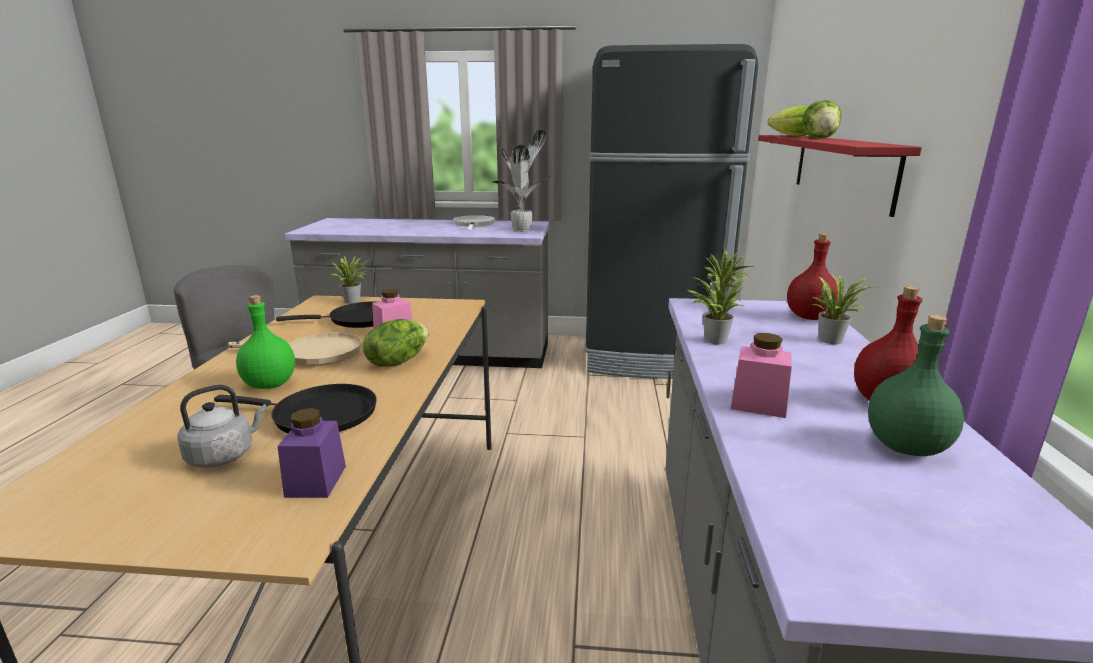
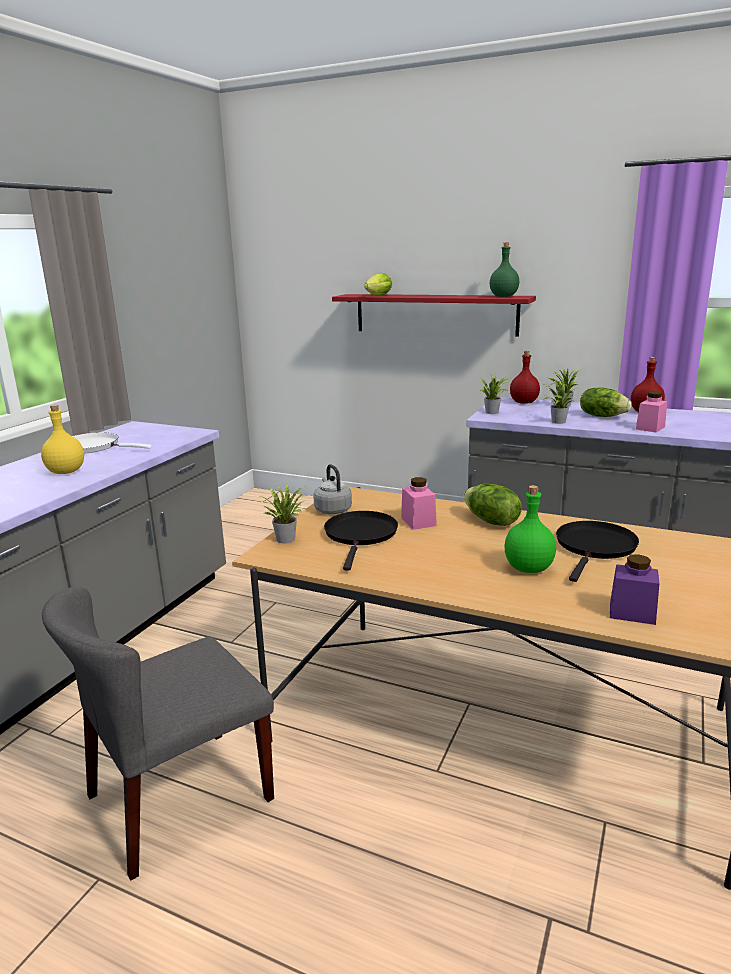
camera: 70 degrees left, 0 degrees up
(224, 455) = (661, 575): grey kettle -> grey kettle (332, 509)
(313, 354) = (456, 554): beige frying pan -> none
(316, 481) = (691, 545): purple jar -> purple jar (632, 612)
(417, 228) = (66, 472): none -> yellow bottle
(523, 230) = (167, 432): potted plant -> none
(652, 357) = (250, 524): black fridge -> none
(820, 138) = (426, 295): lettuce -> lettuce (602, 416)
(905, 448) = (690, 418): green bottle -> green bottle (504, 296)

